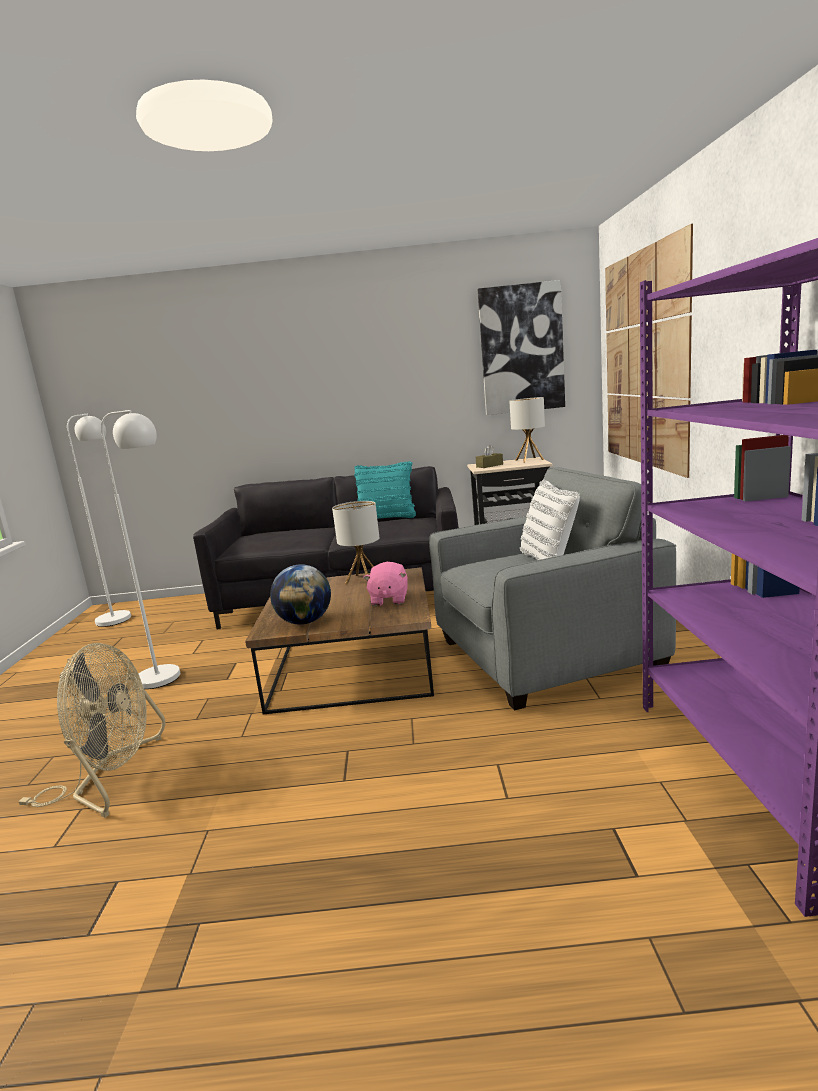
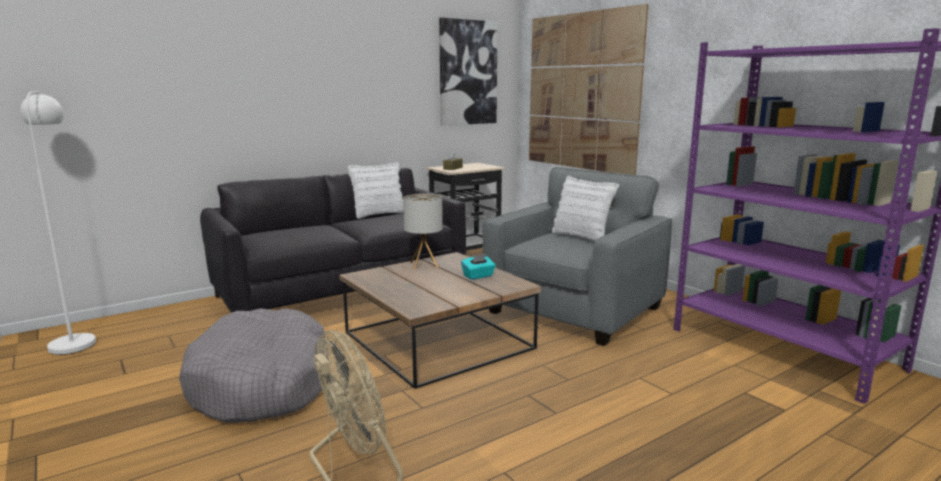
camera: 35 degrees left, 0 degrees up
(169, 679) = (262, 383): white floor lamp -> grey dog bed
(305, 622) = (437, 299): globe -> none
(388, 518) = (379, 214): turquoise pillow -> white pillow
(388, 600) = (478, 276): pink plush toy -> turquoise tissue box
(529, 460) = (477, 164): table lamp -> none

